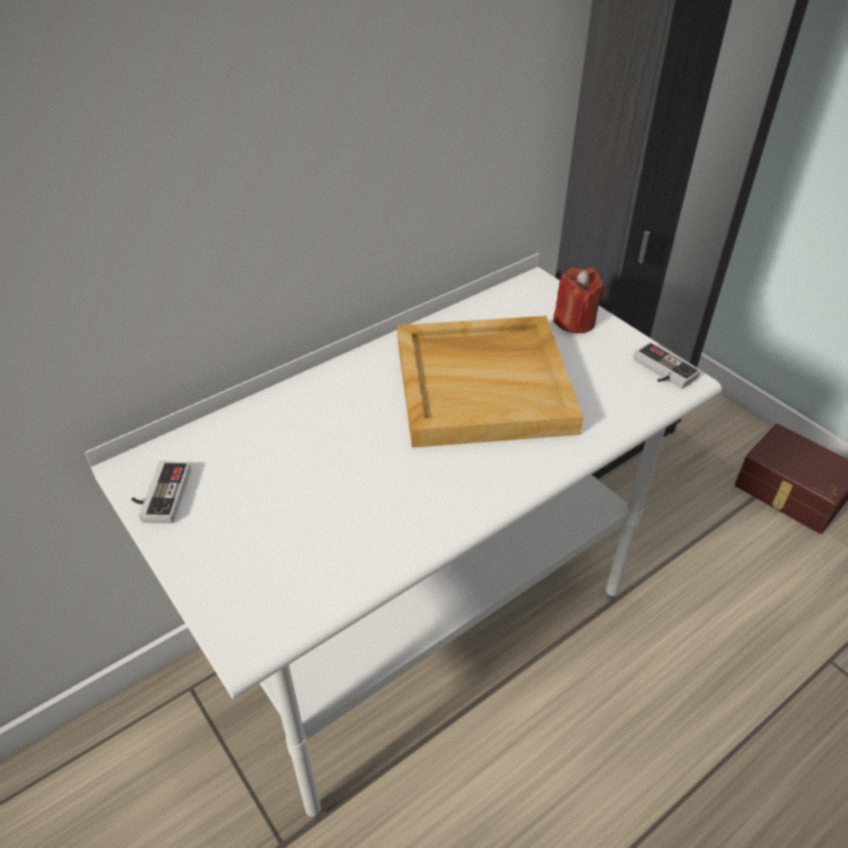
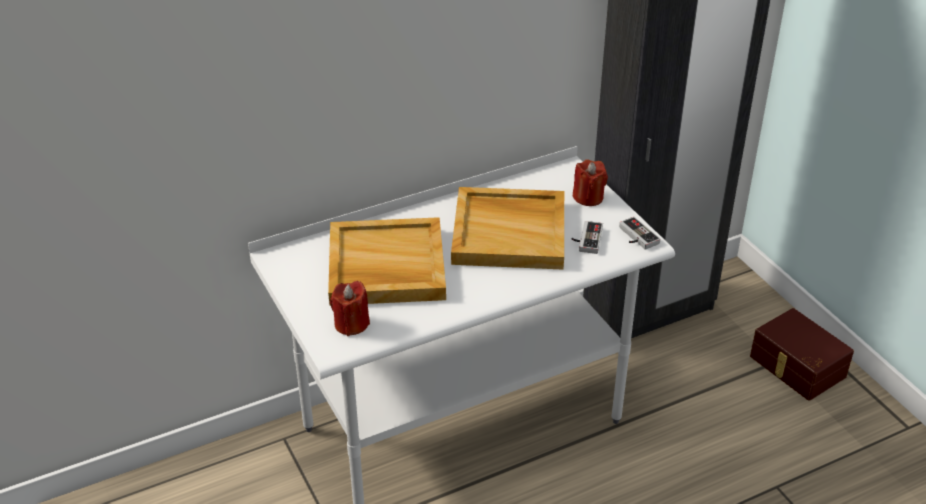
camera: 10 degrees right, 5 degrees down
(159, 495) = (290, 273): game controller -> game controller (586, 239)
(273, 579) = (351, 324): none -> red candle
(311, 464) = (385, 266): none -> beige tray

